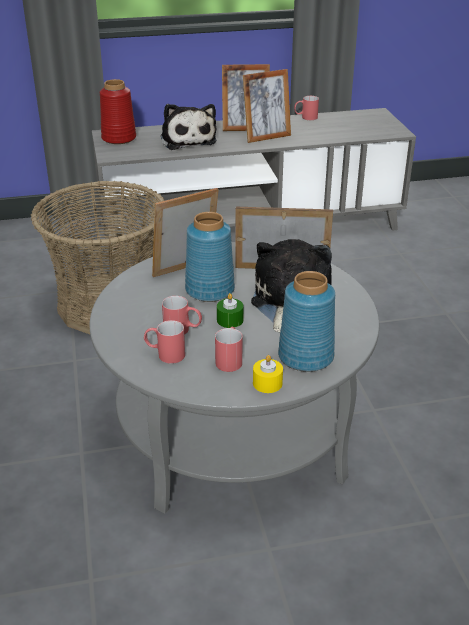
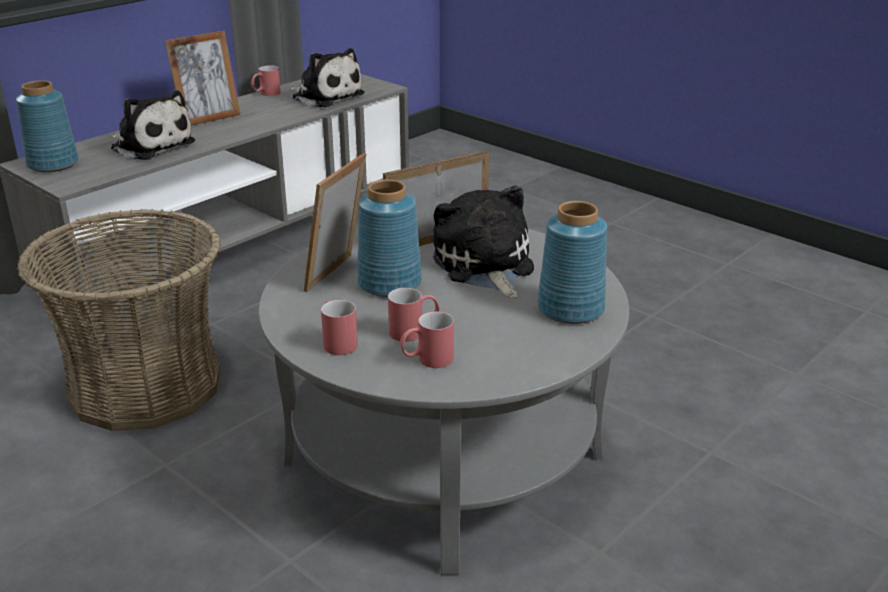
camera: 35 degrees left, 5 degrees down
(119, 138) = (53, 164): red vase -> blue vase
(230, 320) = (451, 304): green candle -> none
(230, 359) = (501, 339): red mug -> red mug (337, 342)
(266, 137) = (246, 121): picture frame -> none
(267, 383) = (567, 346): yellow candle -> none
(344, 129) = (325, 96): none -> plush toy

